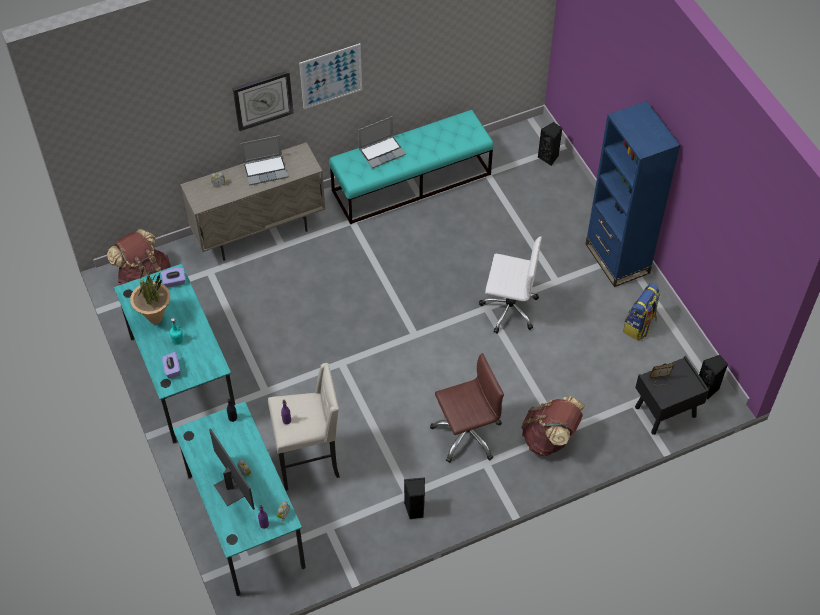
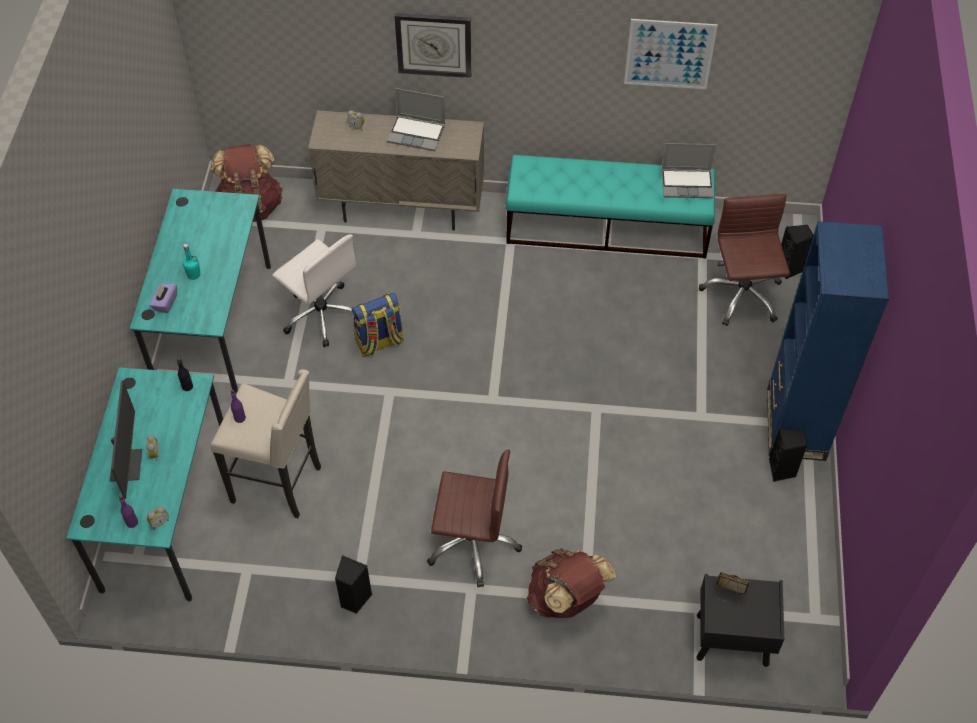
camera: 30 degrees right, 0 degrees up
(155, 319) = (189, 241): potted plant -> none
(174, 282) = (237, 211): purple tissue box -> none
(331, 76) = (528, 48): picture -> picture (669, 54)
(382, 152) = (575, 173): laptop -> laptop (687, 184)
(508, 308) = (622, 421): white office chair -> white office chair (321, 314)
(530, 189) = (741, 295): none -> brown office chair
(639, 326) = (769, 518): backpack -> backpack (379, 342)
(708, 389) = (807, 639): black speaker -> black speaker (782, 470)

